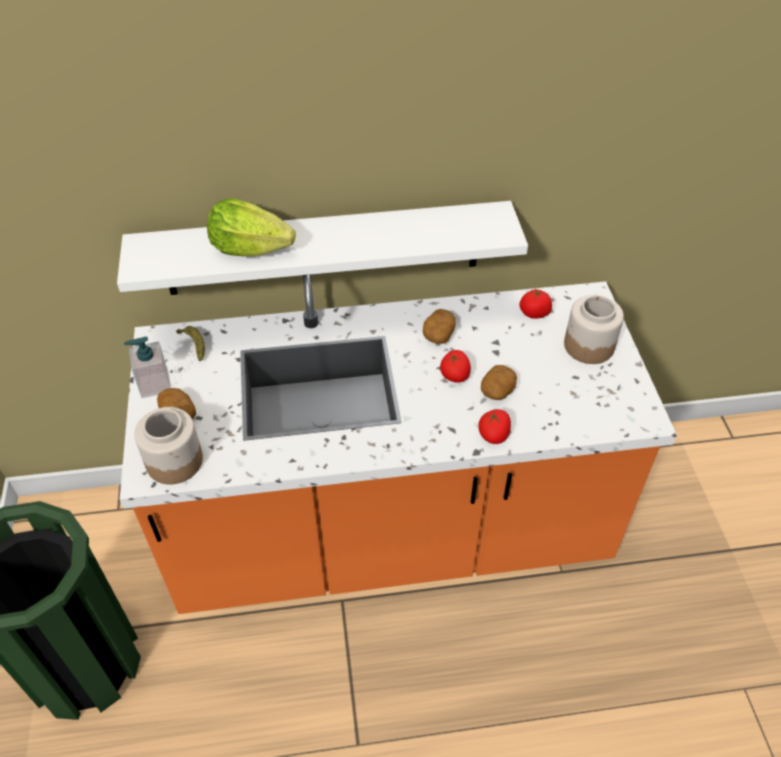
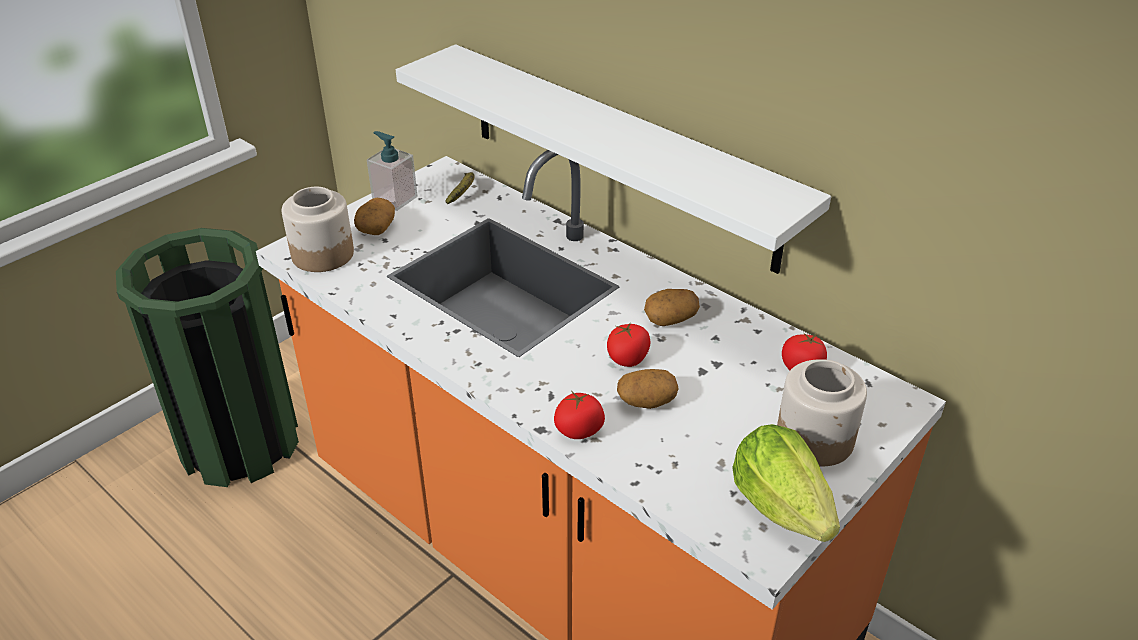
camera: 50 degrees right, 10 degrees down
(250, 248) = (521, 99): lettuce -> lettuce (781, 506)

